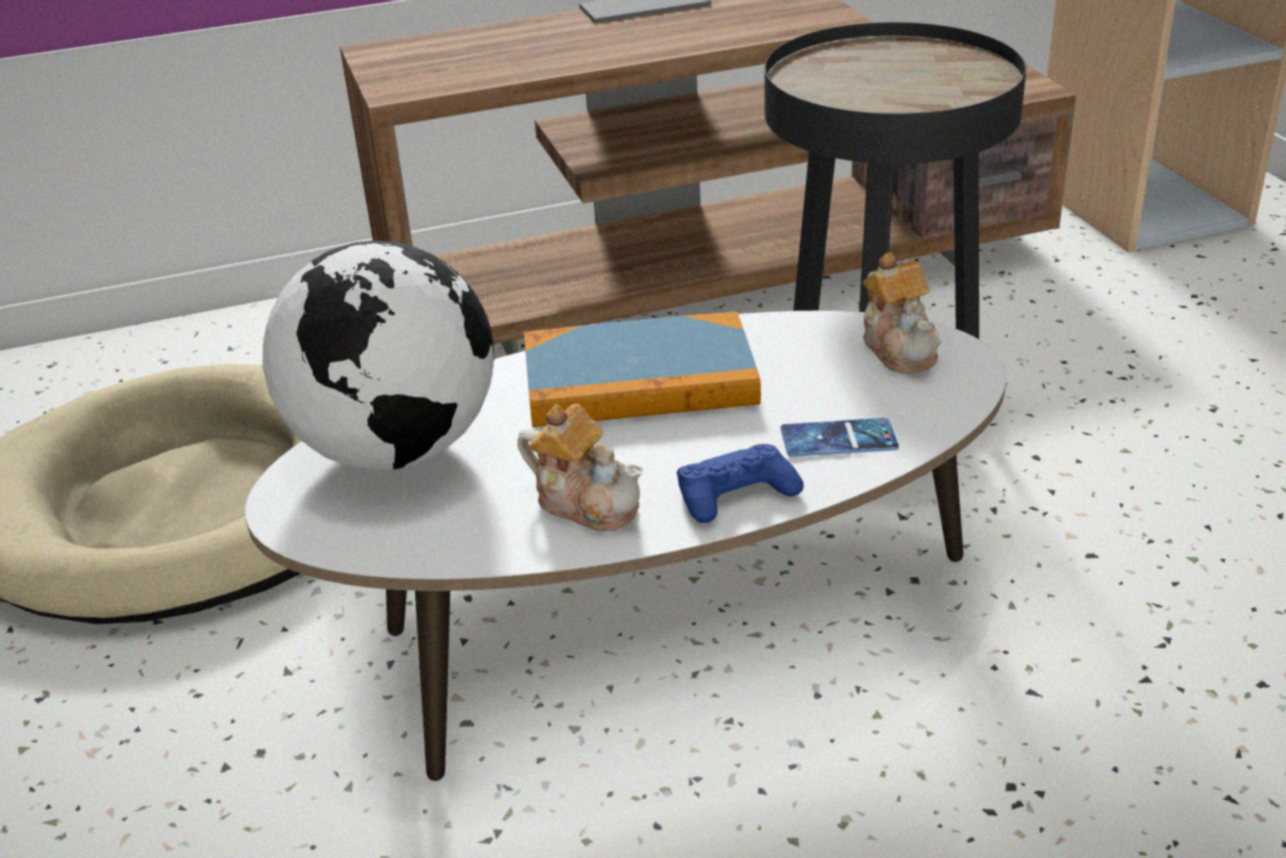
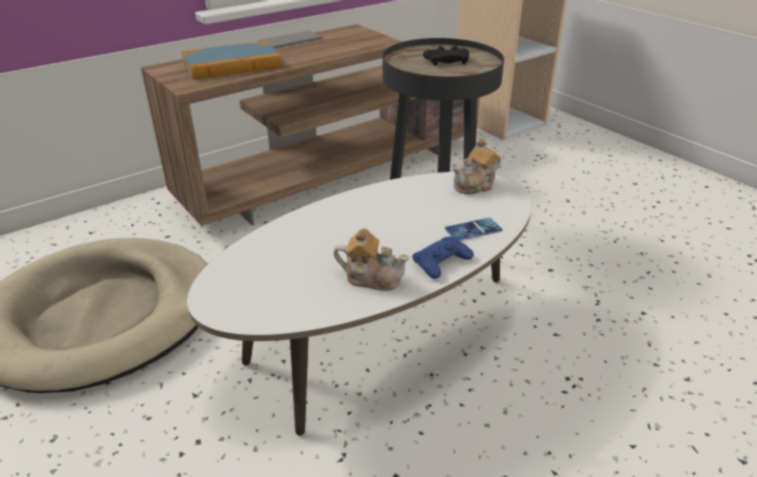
camera: 20 degrees left, 0 degrees up
(397, 449) = (258, 266): globe -> none
(639, 380) = (364, 215): book -> book (232, 65)
(900, 348) = (475, 185): teapot -> teapot turned 90 degrees clockwise
(903, 75) = (446, 60): none -> black game controller

